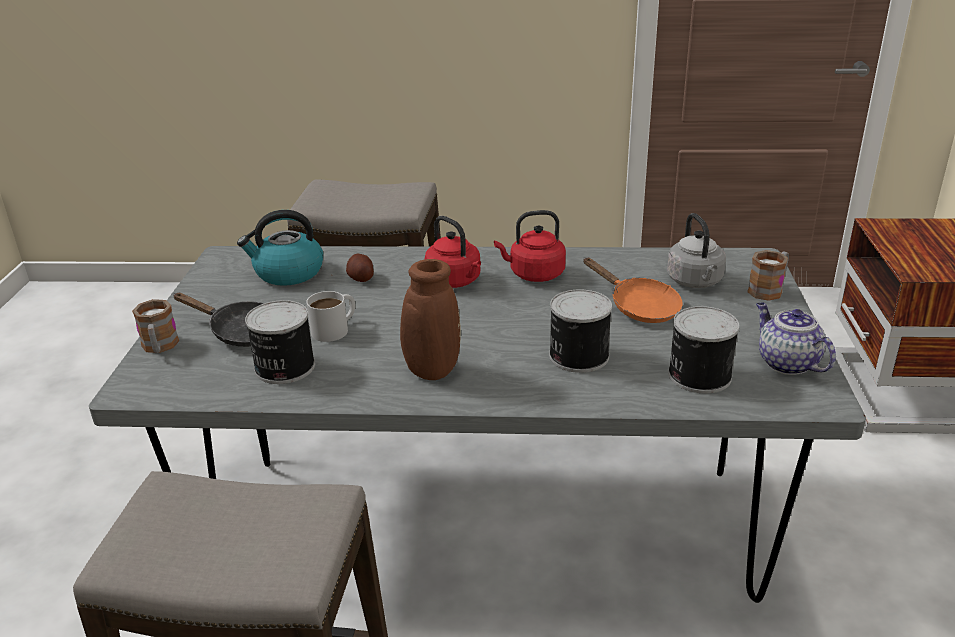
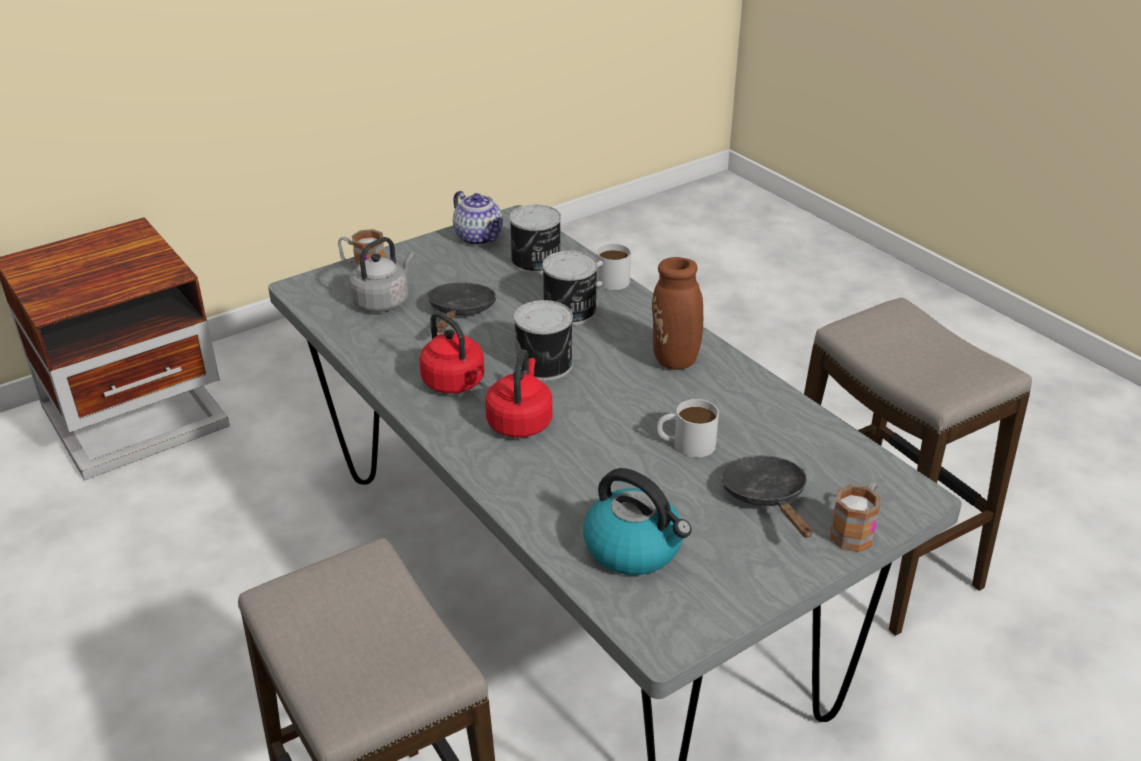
camera: 130 degrees left, 5 degrees up
(283, 368) = (772, 434): can -> can (545, 364)
(361, 278) = (583, 486): potato -> none
(606, 397) = (607, 283): none -> white mug
(638, 307) = (460, 312): orange frying pan -> black frying pan
(786, 363) = (480, 238): teapot -> teapot turned 60 degrees counterclockwise

